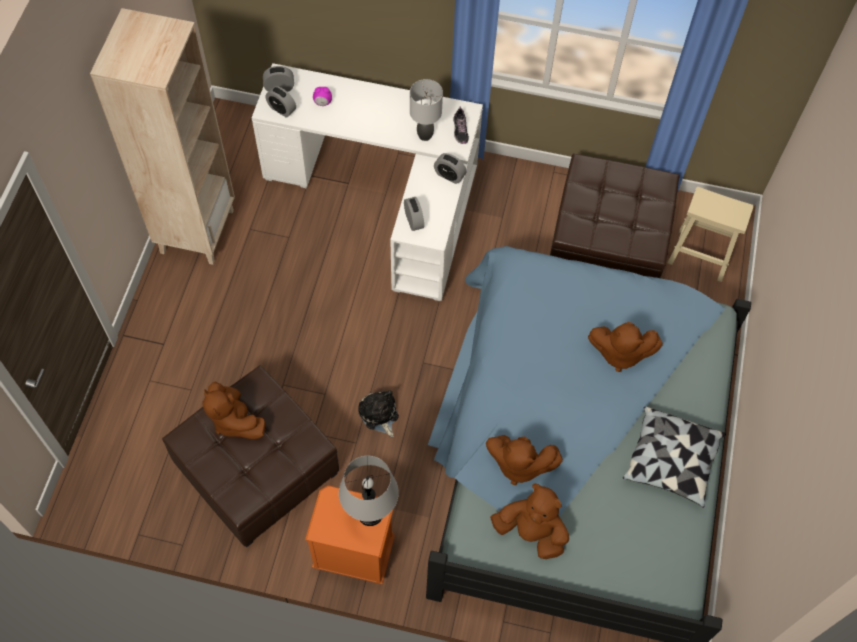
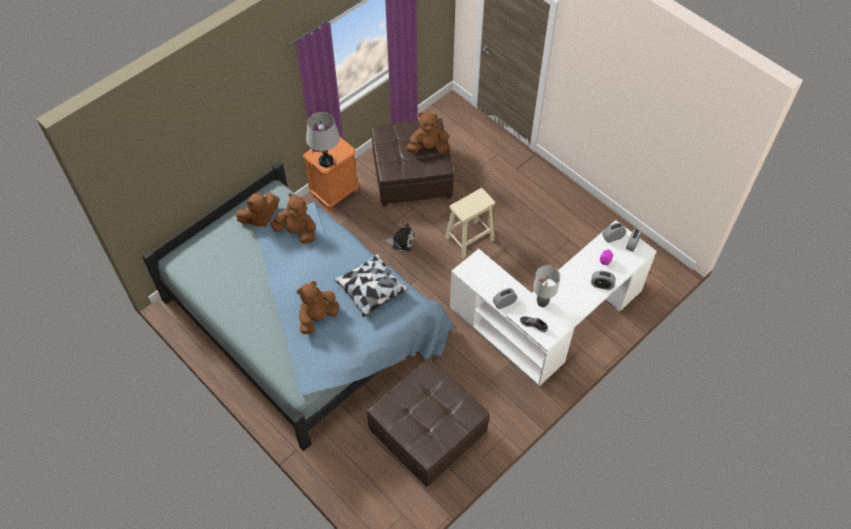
camera: 125 degrees right, 5 degrees down
(197, 230) = (585, 214): beige bookcase -> none
(413, 220) = (483, 266): alarm clock -> alarm clock (601, 285)
(518, 464) = (297, 232): brown plush toy -> brown plush toy turned 60 degrees clockwise
(671, 462) = (239, 302): pillow -> pillow (370, 289)
(699, 255) = (377, 484): beige stool -> beige stool (470, 238)

